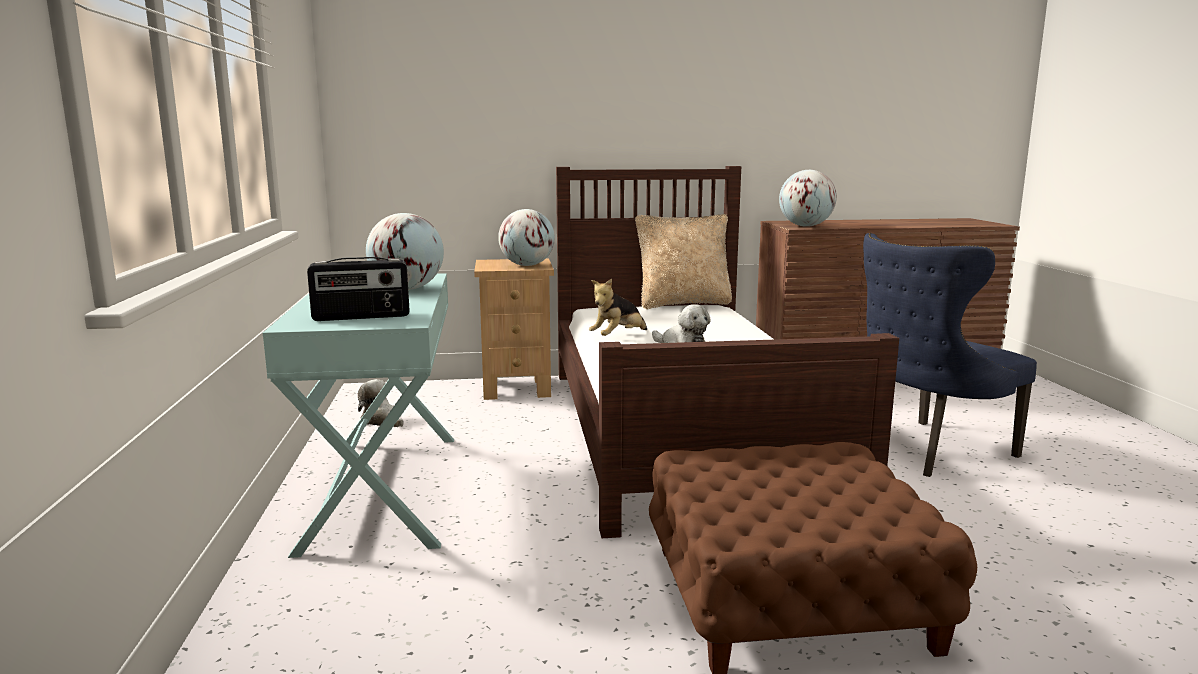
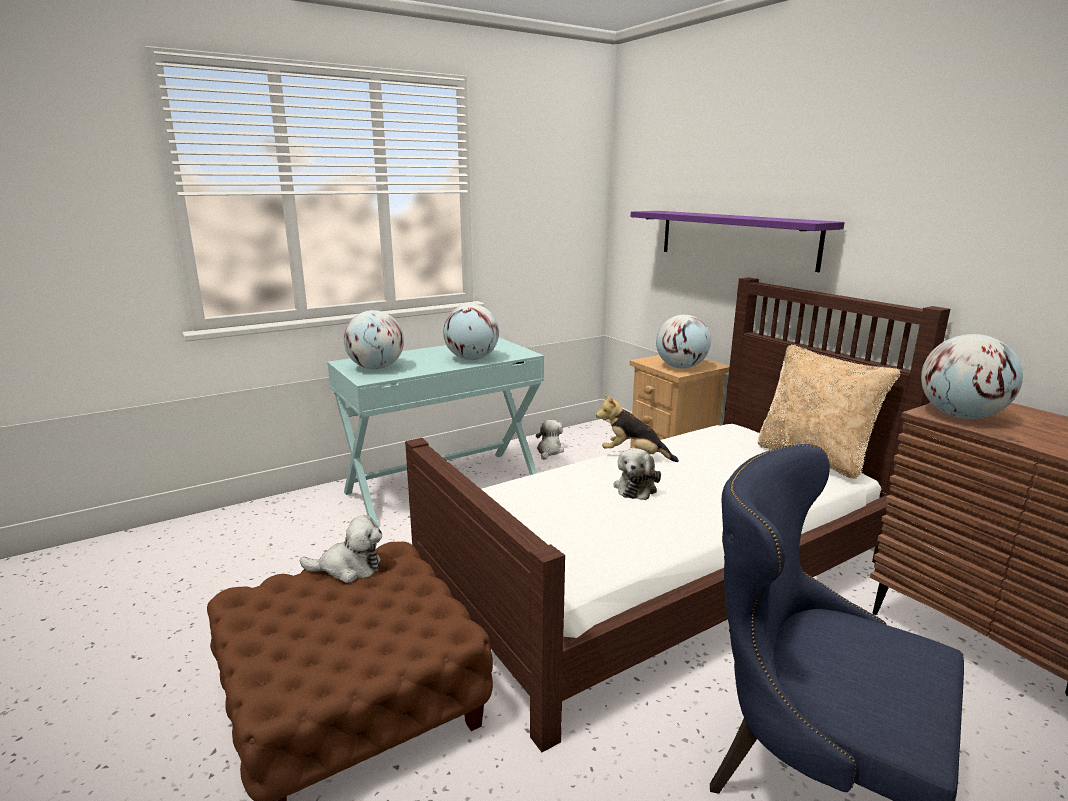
camera: 65 degrees right, 5 degrees up
(361, 317) = (376, 368): radio -> globe
(532, 130) = (735, 238): none -> purple shelf
(701, 481) = (349, 568): none -> plush toy

